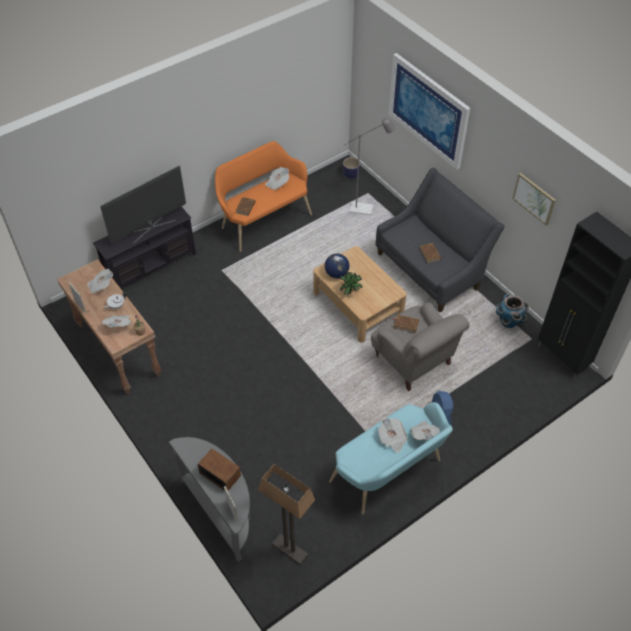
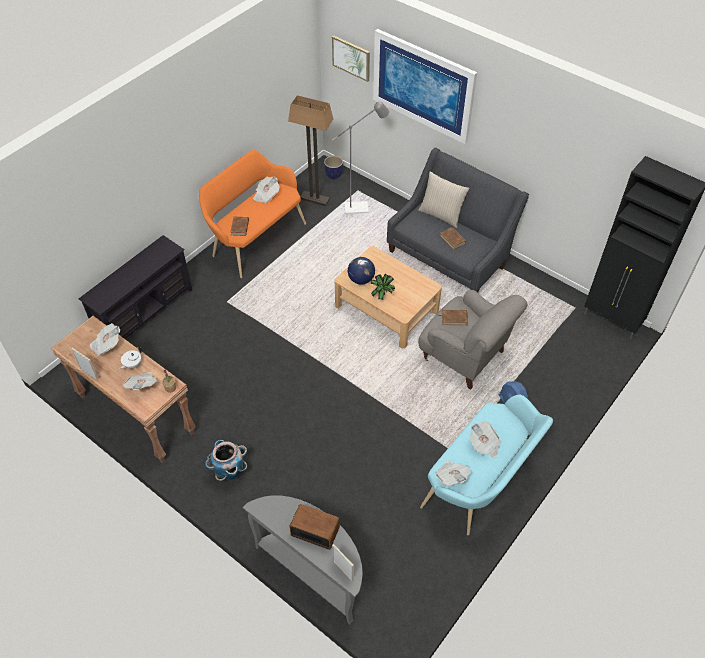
camera: 15 degrees left, 0 degrees up
(150, 227) = (141, 268): television -> none
(290, 549) = (403, 595): floor lamp -> floor lamp (315, 199)
(424, 434) = (515, 432): newspaper -> newspaper (451, 476)
(428, 229) = (441, 215): none -> beige pillow
(508, 322) = (546, 295): planter -> planter (229, 472)
(534, 198) = (564, 157): picture -> picture (351, 58)

